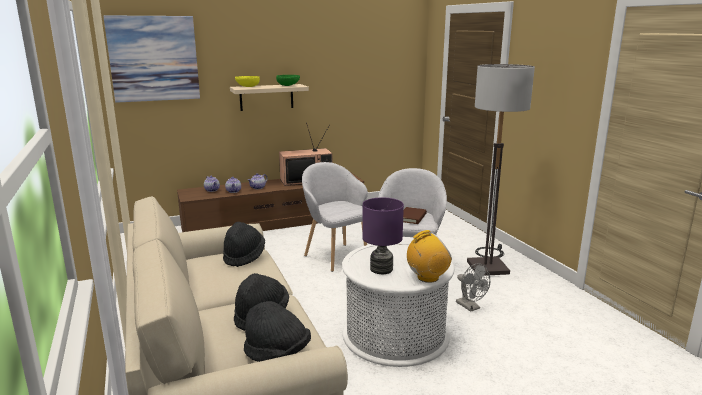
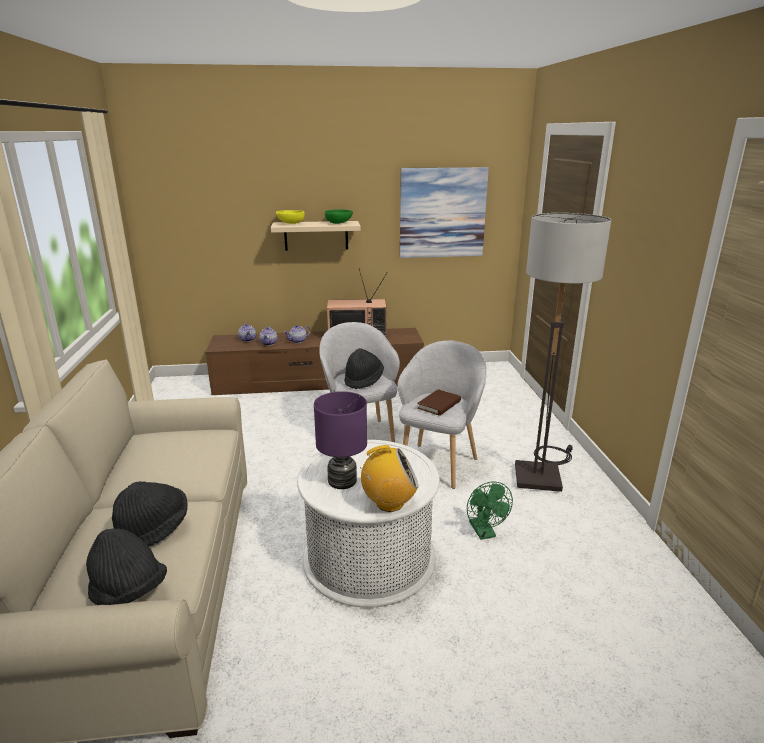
camera: 15 degrees right, 5 degrees up
(154, 58) = (187, 188): picture -> picture (442, 213)
(244, 257) = (199, 440): black hat -> black hat (363, 380)
(470, 307) = (484, 533): grey fan -> green fan

